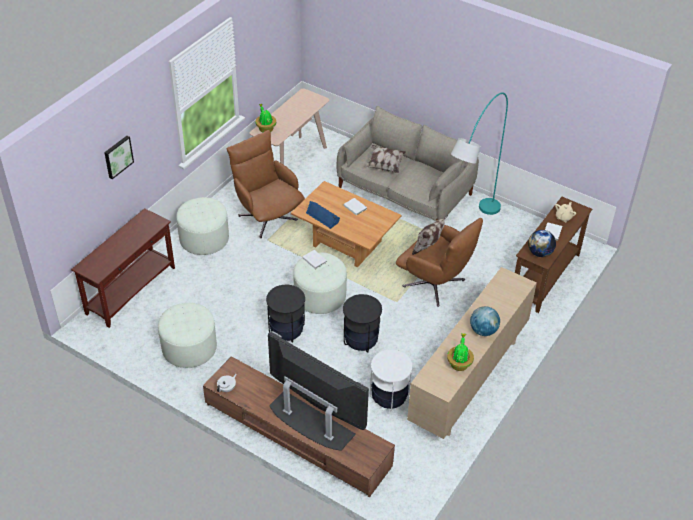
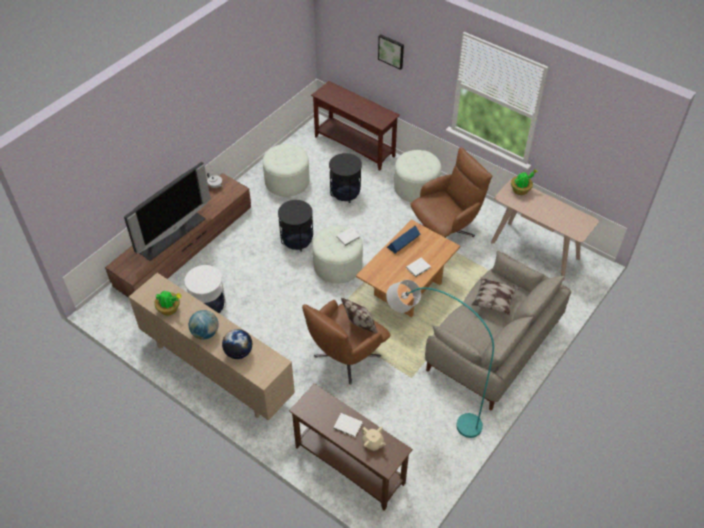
camera: 95 degrees right, 5 degrees up
(361, 341) = (278, 292): black side table -> black side table (345, 193)
(539, 253) = (314, 406): globe -> globe (239, 352)

